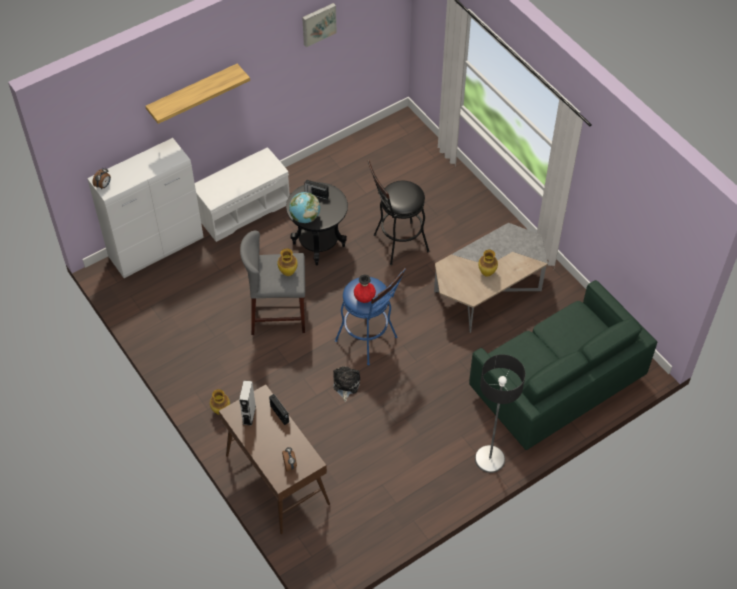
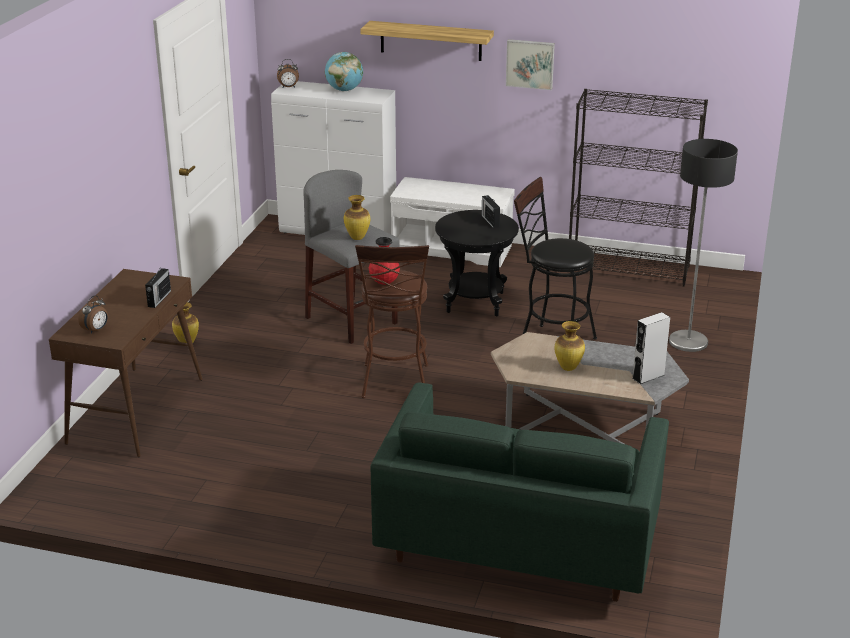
camera: 50 degrees right, 25 degrees down
(249, 415) = (137, 284): grey speaker -> grey speaker (648, 376)
(305, 217) = (450, 227): globe -> globe (344, 90)
(318, 24) = (615, 37): picture -> picture (530, 63)
(346, 385) = (316, 396): plush toy -> none
(355, 150) = (629, 269): none -> black bookcase
(370, 341) = (395, 385): blue stool -> brown stool
(489, 459) = (338, 541): floor lamp -> floor lamp (688, 342)

